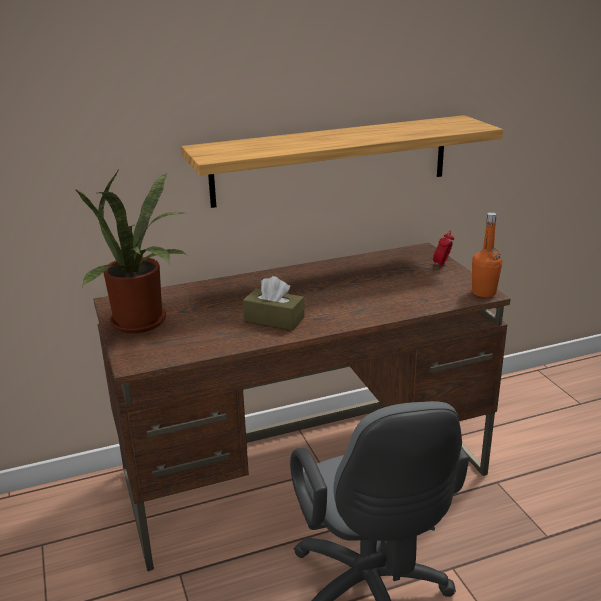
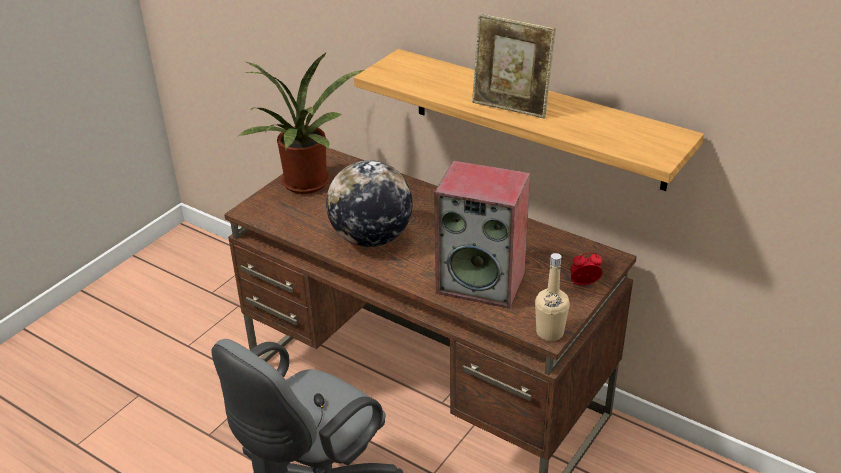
camera: 55 degrees right, 10 degrees up
(274, 319) = (371, 238): brown tissue box -> globe
(351, 139) = (510, 109): none -> picture frame
(395, 296) = (482, 282): none -> speaker
(484, 293) = (550, 332): orange bottle -> beige bottle

